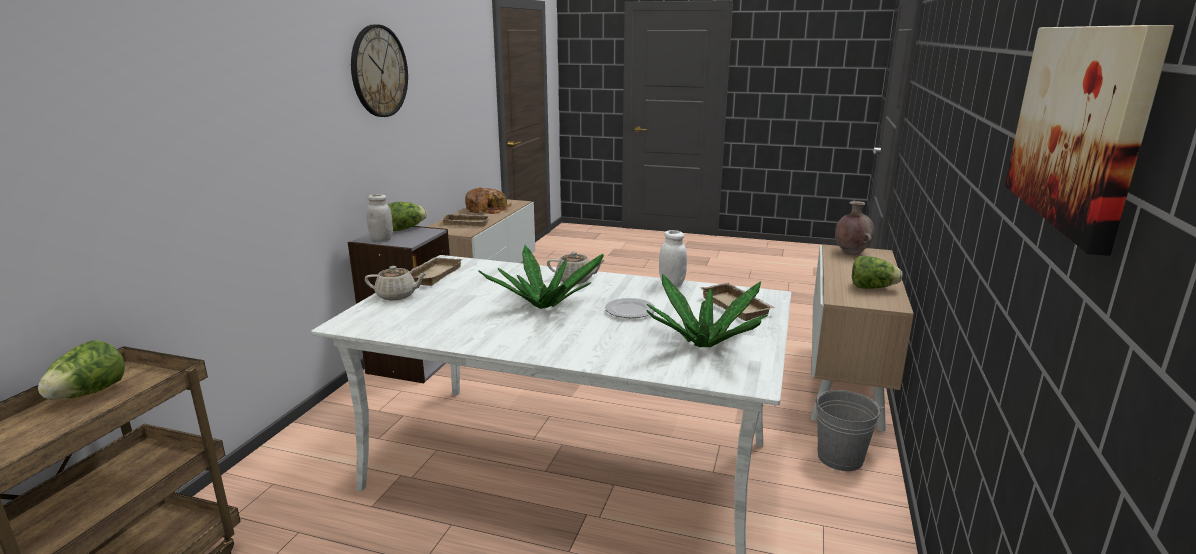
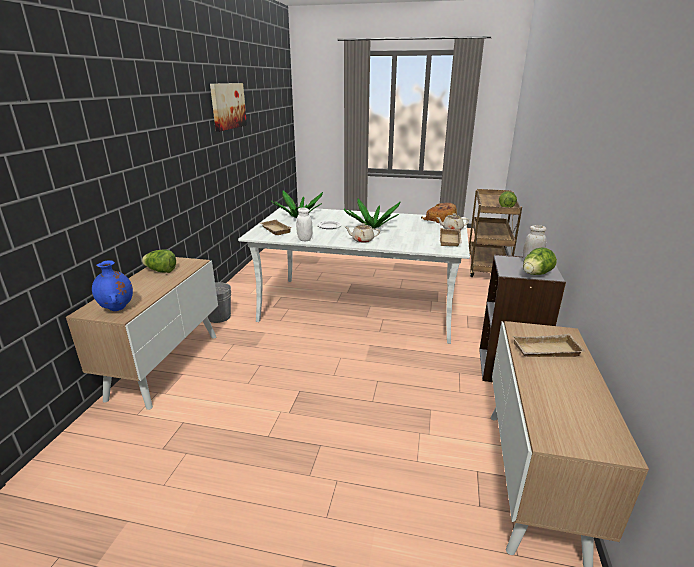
camera: 175 degrees right, 5 degrees up
(379, 71) = (615, 136): wall clock -> none
(487, 209) = (570, 400): bread -> bread (439, 220)
(851, 253) = (117, 309): brown vase -> blue vase

